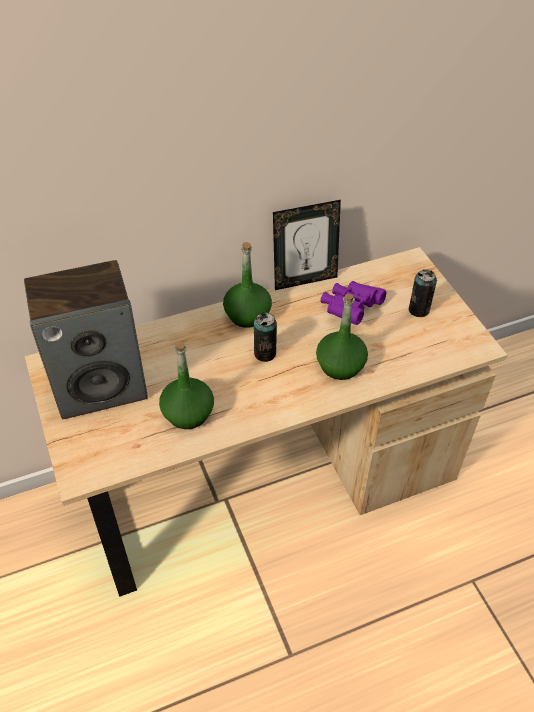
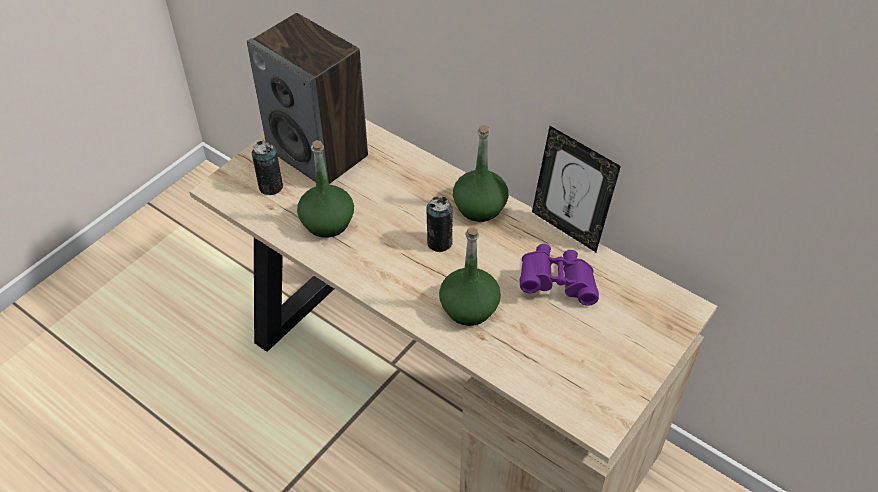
camera: 60 degrees right, 0 degrees up
(418, 310) = (609, 344): can -> can (271, 187)

